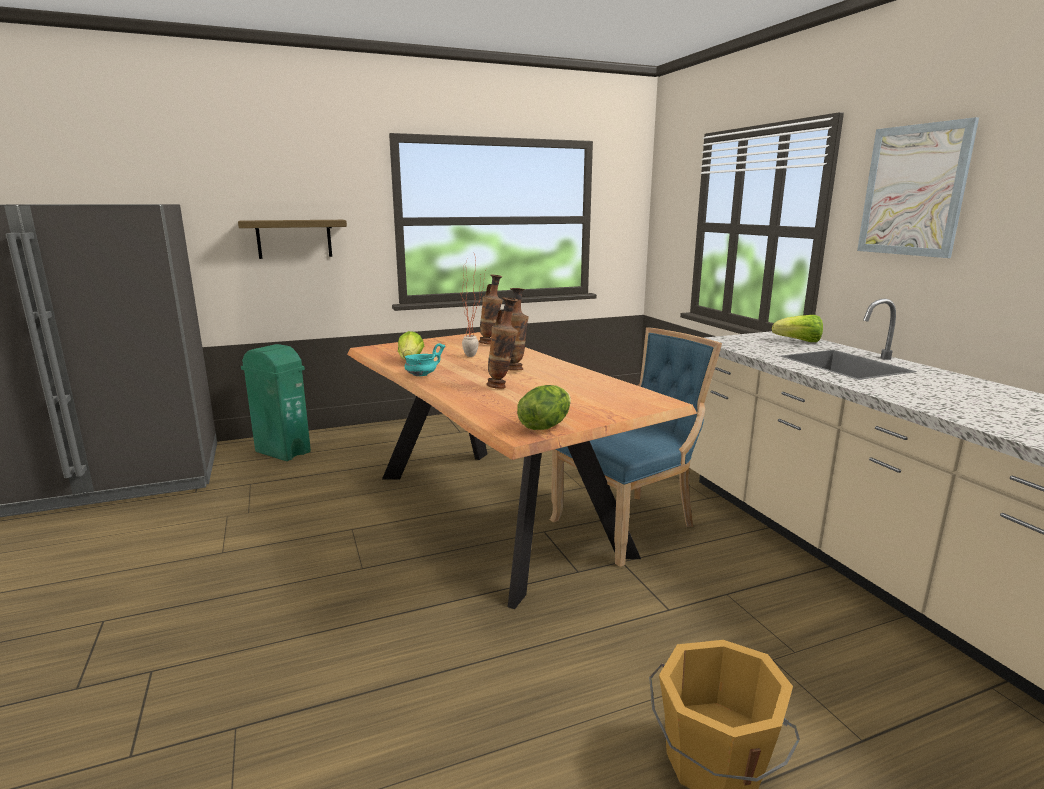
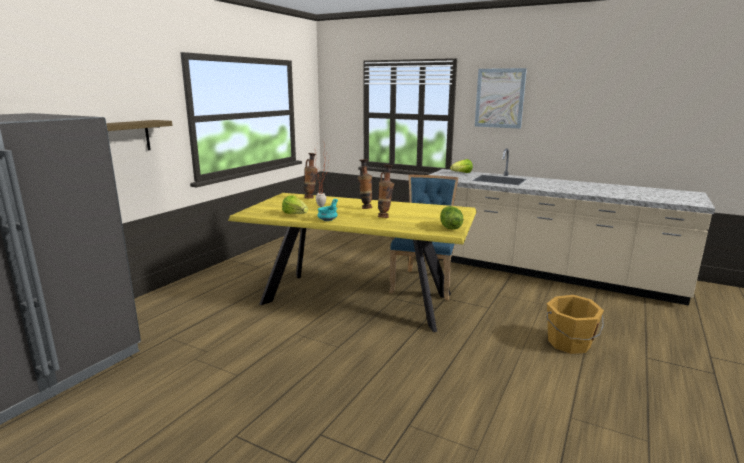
camera: 40 degrees left, 0 degrees up
(283, 452) = (151, 313): green trash can -> none
(495, 512) = (357, 299): brown dining table -> yellow dining table

